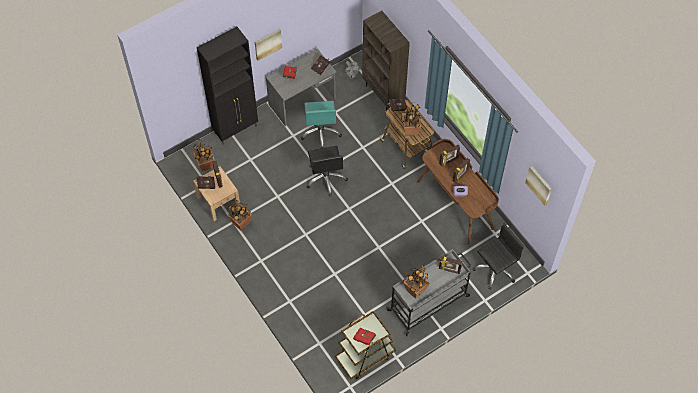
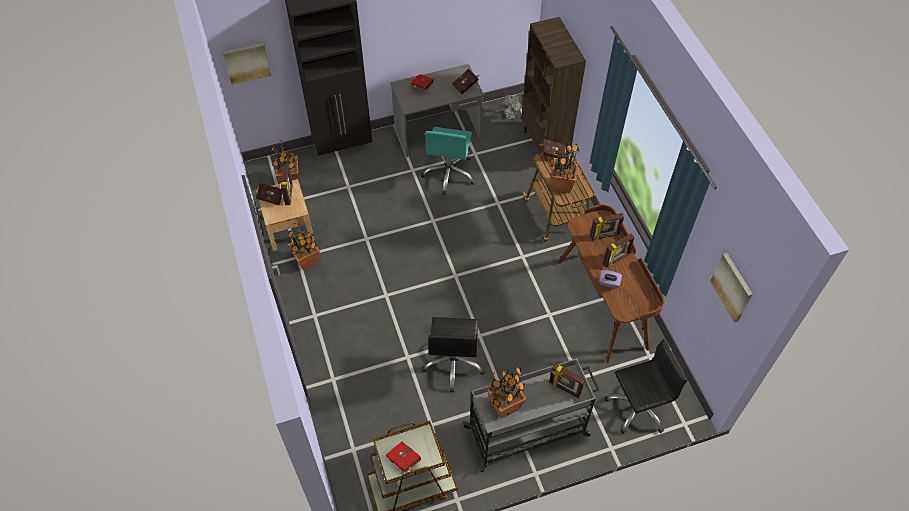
camera: 15 degrees right, 5 degrees down
(267, 43) = (396, 31): picture -> picture (247, 62)
(326, 178) = (437, 230): black office chair -> black office chair (454, 363)

